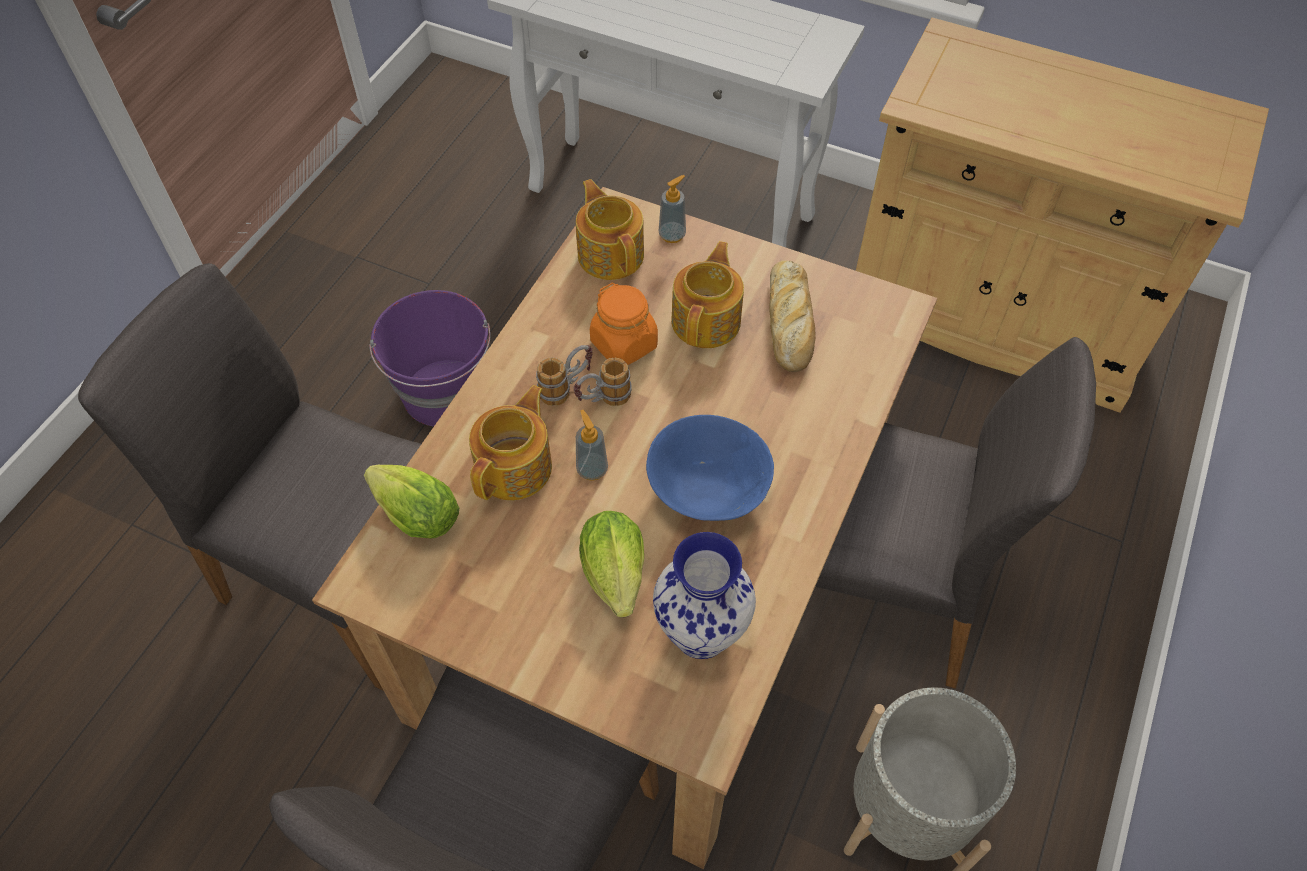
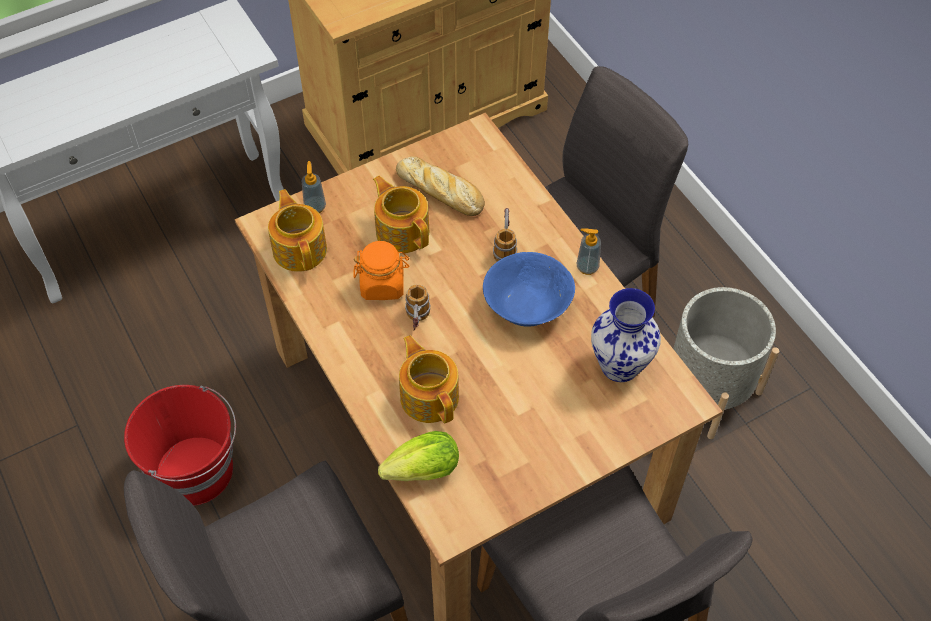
camera: 55 degrees left, 0 degrees up
(445, 394) = (196, 470): purple bucket -> red bucket
(567, 387) = (390, 334): mug -> mug (505, 247)
(592, 469) = (465, 356): soap dispenser -> soap dispenser (587, 267)
(611, 254) = (300, 248): teapot -> teapot turned 60 degrees clockwise
(616, 580) = (553, 388): lettuce -> none

